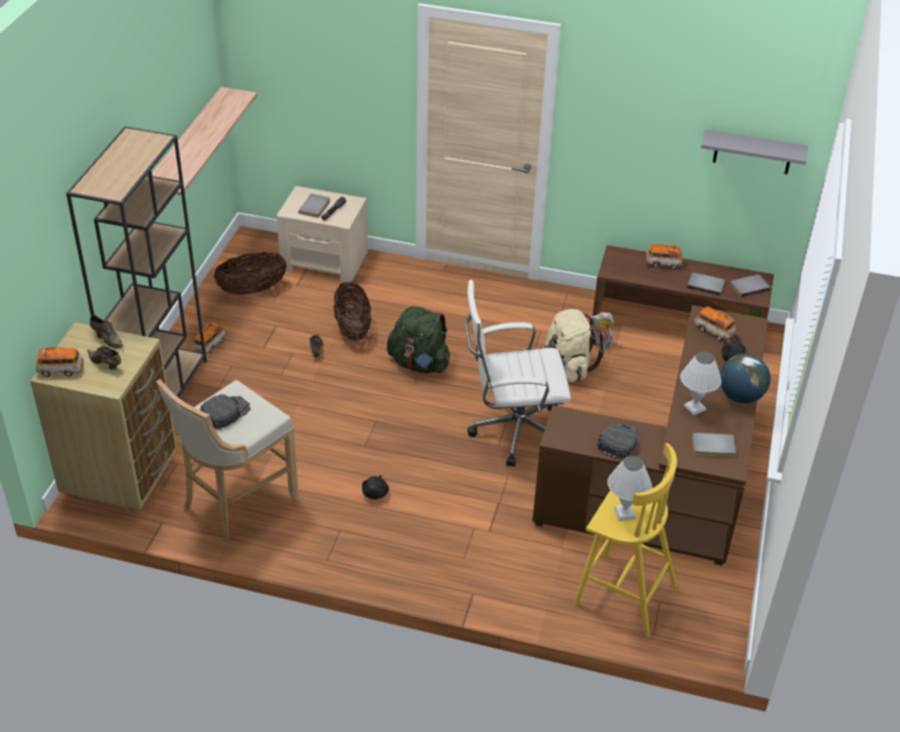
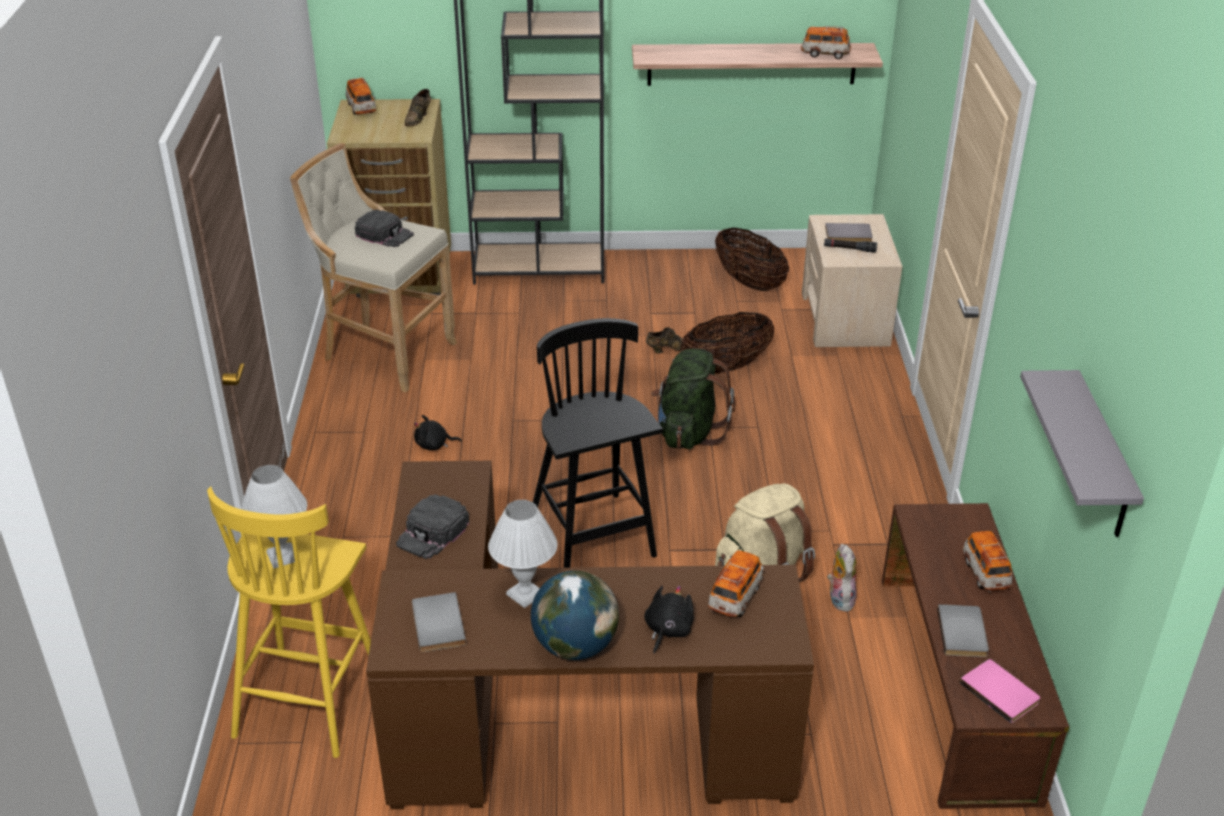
camera: 75 degrees right, 5 degrees down
(106, 364) = (379, 126): brown shoe -> none
(209, 345) = (631, 278): toy car -> toy car (825, 54)
(513, 432) = (594, 539): white office chair -> black stool
(619, 441) = (432, 533): black cap -> black cap turned 105 degrees clockwise
(748, 286) = (1001, 692): grey book -> pink book

